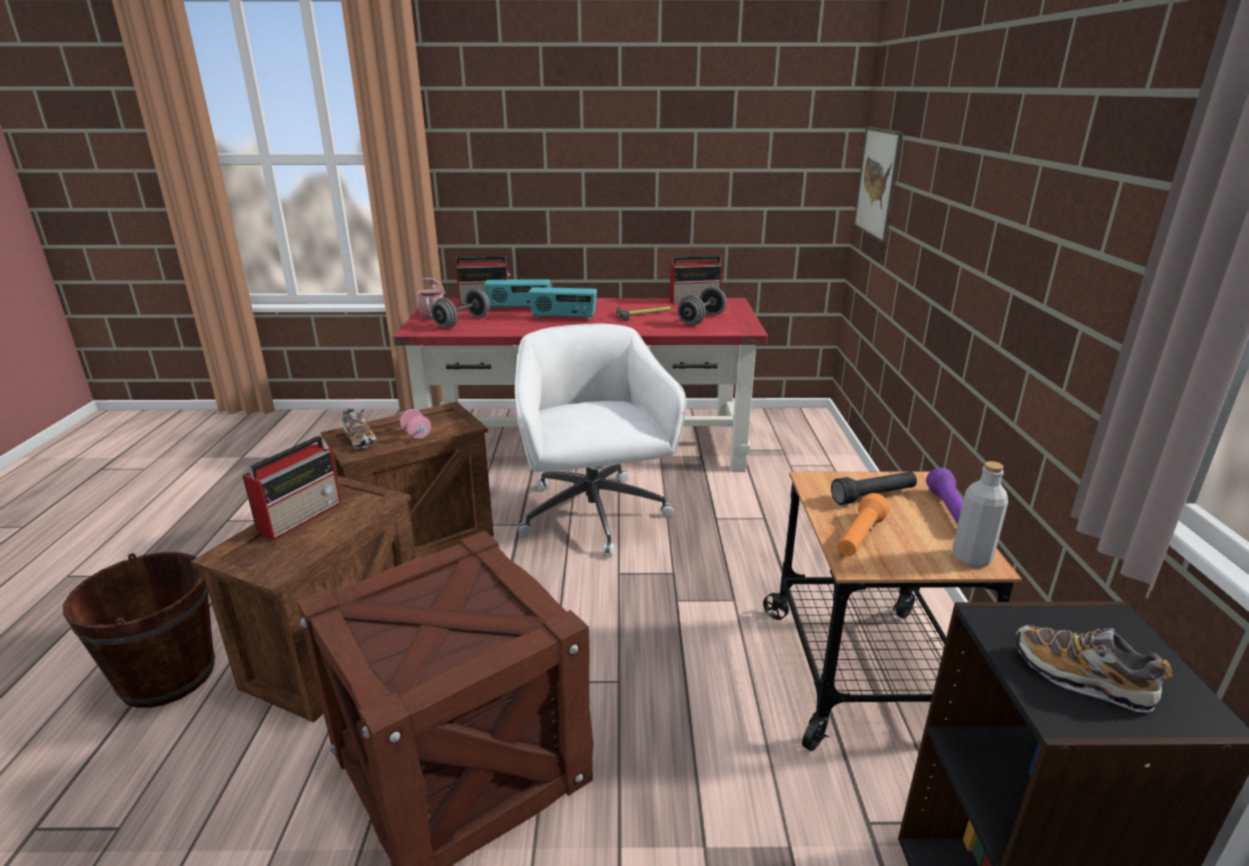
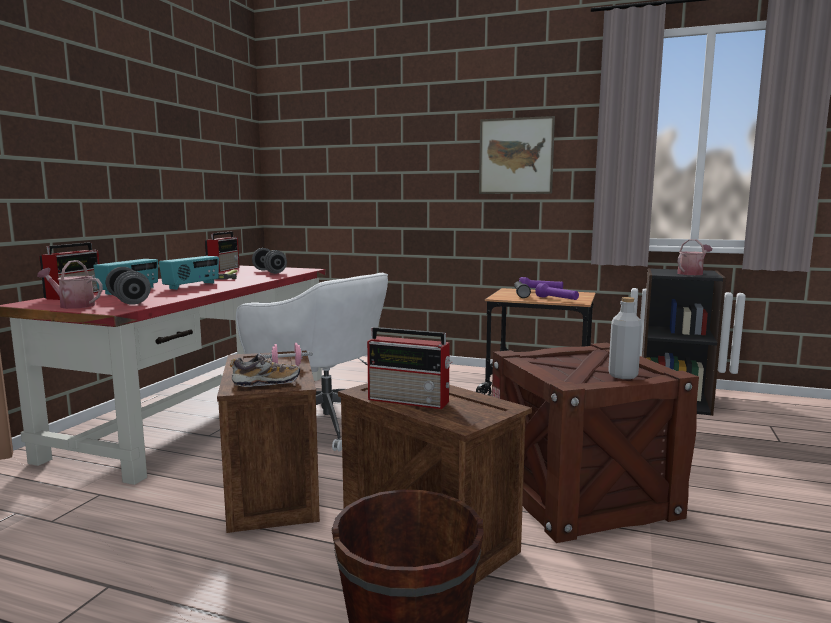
camera: 70 degrees left, 15 degrees down
(302, 515) = (410, 400): radio -> radio turned 150 degrees clockwise
(593, 516) = (324, 424): white office chair -> white office chair turned 150 degrees counterclockwise
(859, 537) = (557, 299): orange flashlight -> purple flashlight
(877, 183) = (300, 177): picture -> picture (516, 156)
(971, 558) = (579, 293): grey bottle -> grey bottle (623, 376)
(1081, 678) = (692, 273): shoe -> watering can

